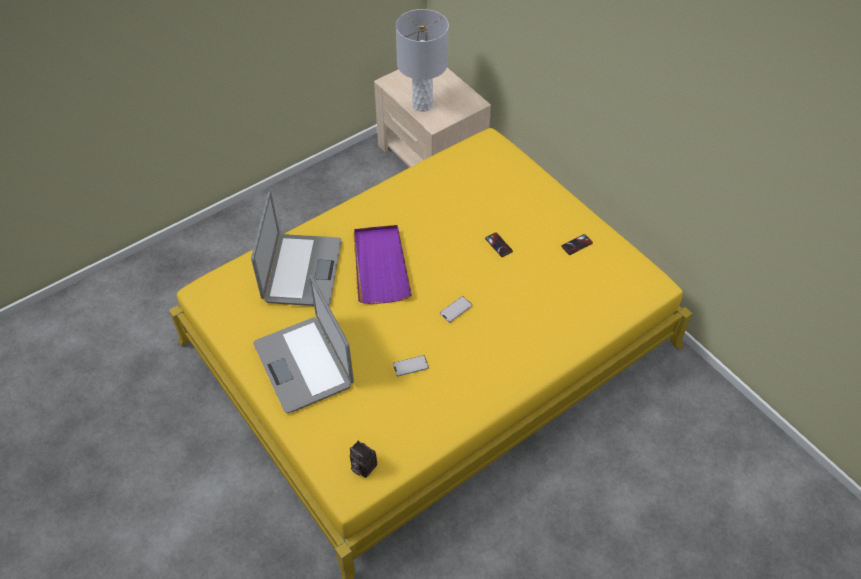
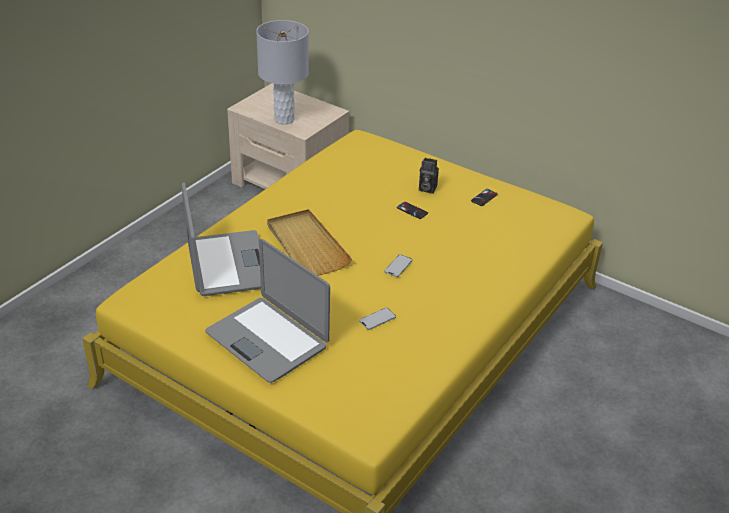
camera: 20 degrees left, 15 degrees down
(362, 466) = (371, 411): camera -> camera (426, 188)
(380, 266) = (306, 246): purple tray -> beige tray

